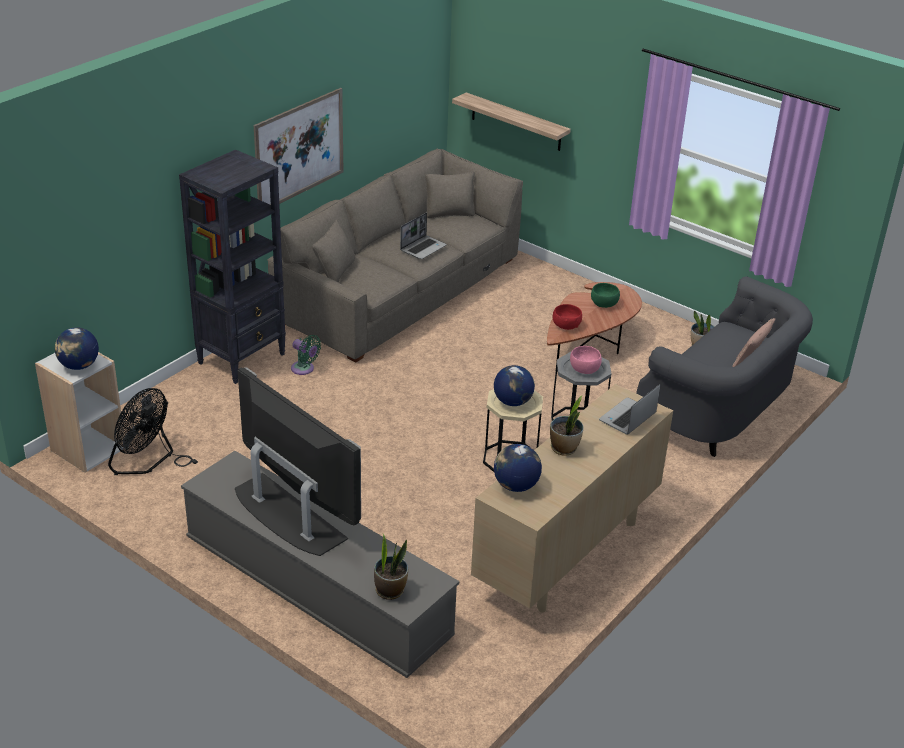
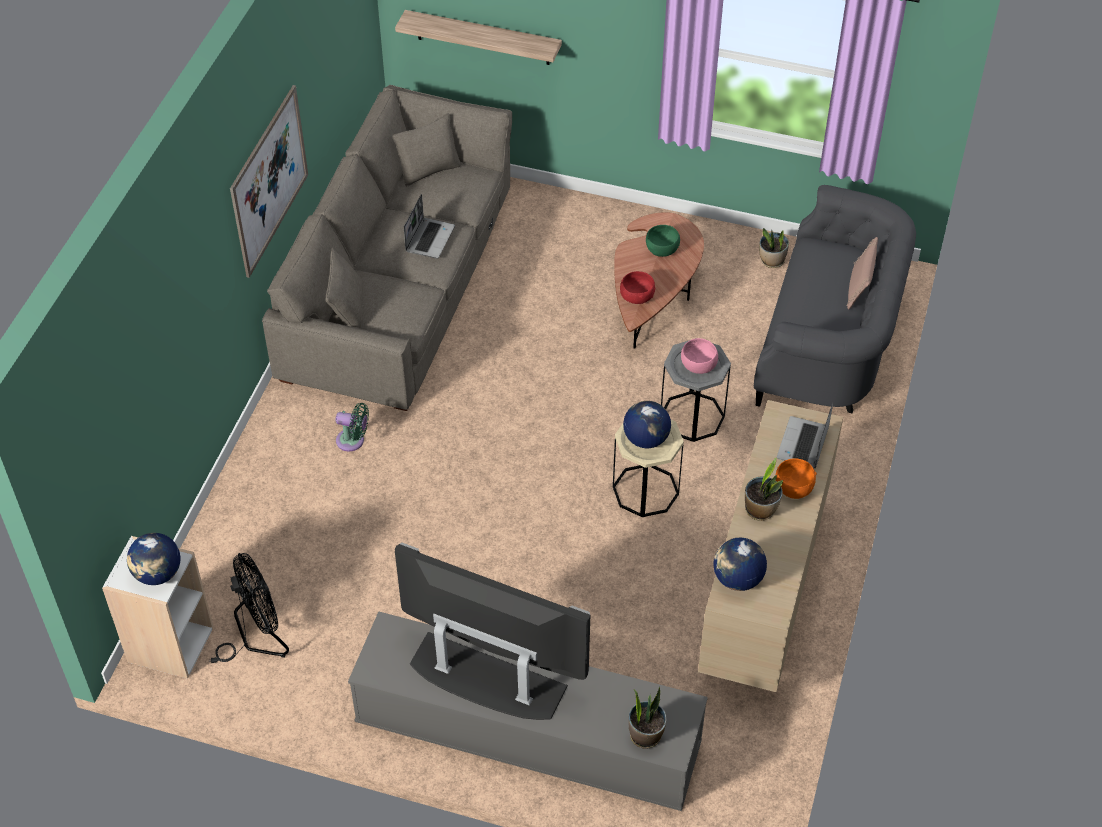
camera: 20 degrees left, 15 degrees up
(153, 458) = (254, 630): black fan -> black fan turned 150 degrees clockwise
(242, 358) = (272, 449): black bookcase -> none
(601, 443) = (793, 488): none -> orange bowl

